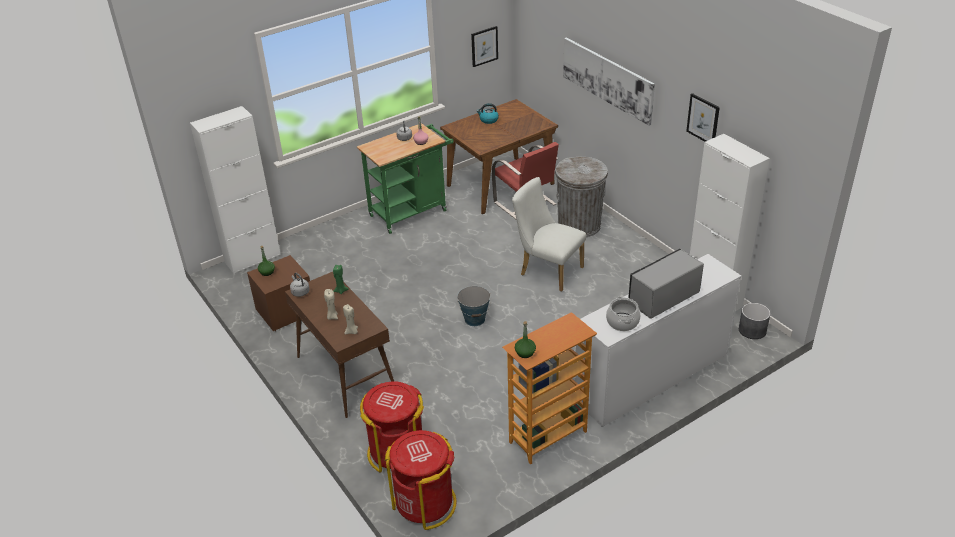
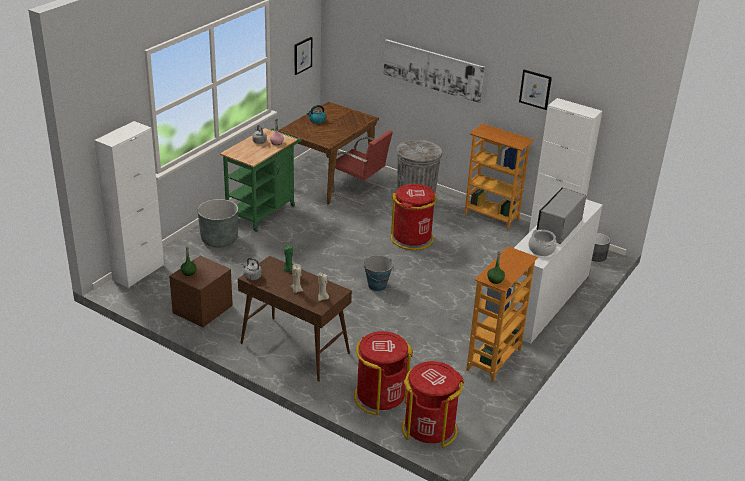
camera: 25 degrees left, 5 degrees down
(349, 236) = (219, 239): none -> grey planter
(547, 270) = (412, 238): white chair -> red trash can
(655, 259) = (492, 217): none -> bookcase

